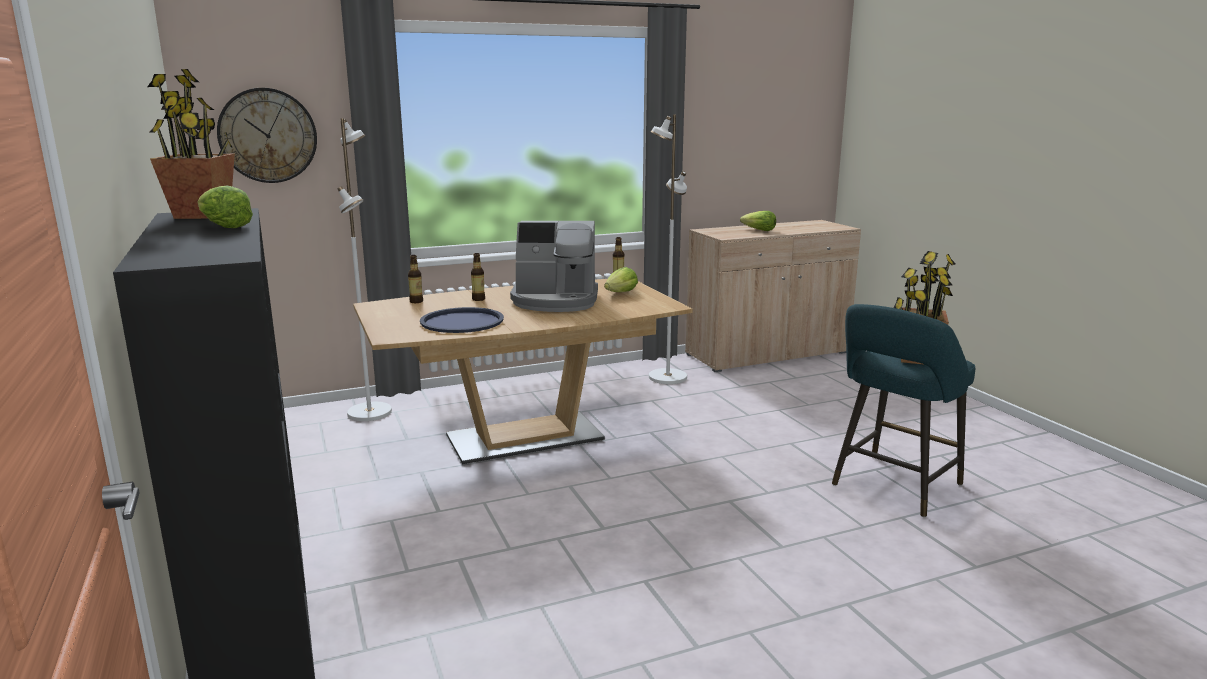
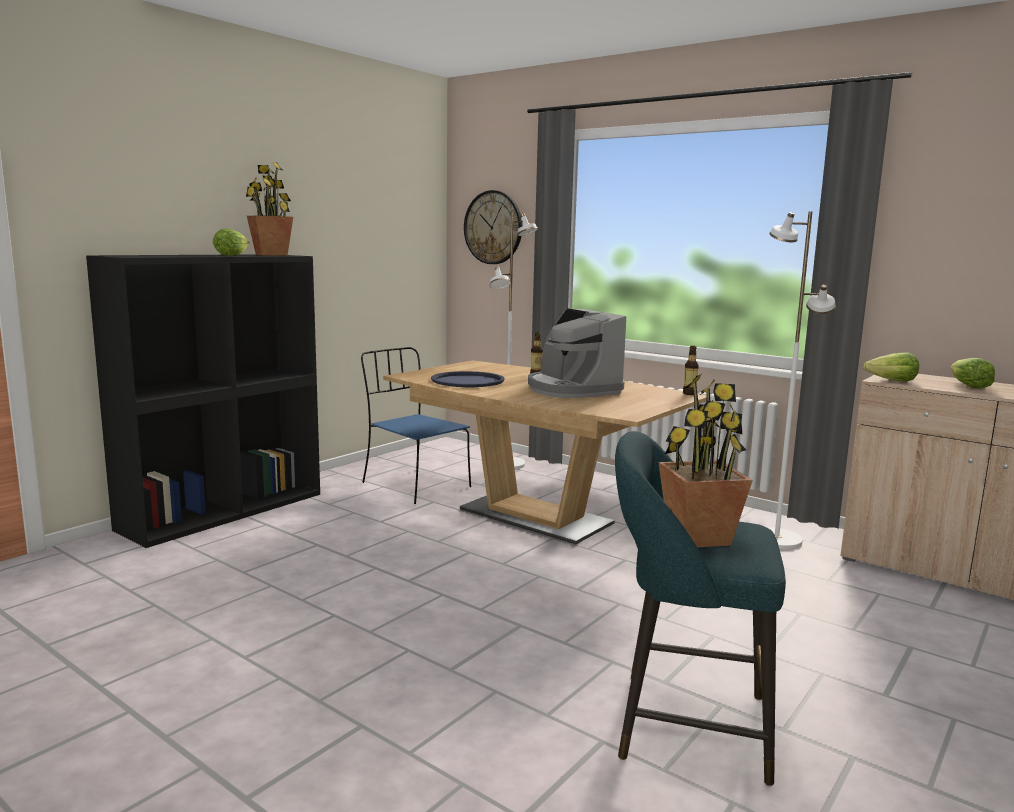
camera: 60 degrees right, 5 degrees down
(355, 469) = (414, 485): none -> blue chair
(416, 301) = (501, 367): bottle -> none
(621, 293) = (640, 399): lettuce -> lettuce (892, 381)

